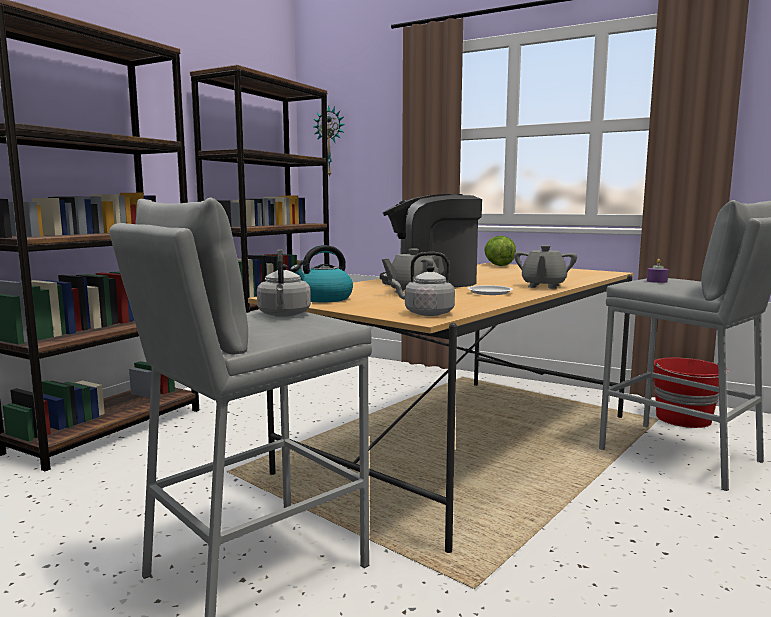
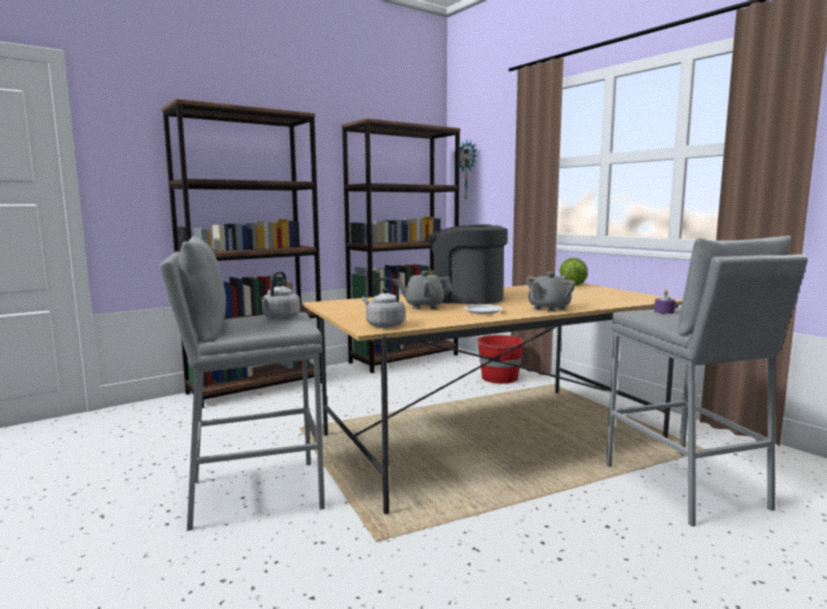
camera: 25 degrees right, 0 degrees up
(323, 299) = (347, 307): kettle -> none
(684, 419) = (737, 455): red bucket -> red bucket (499, 378)

